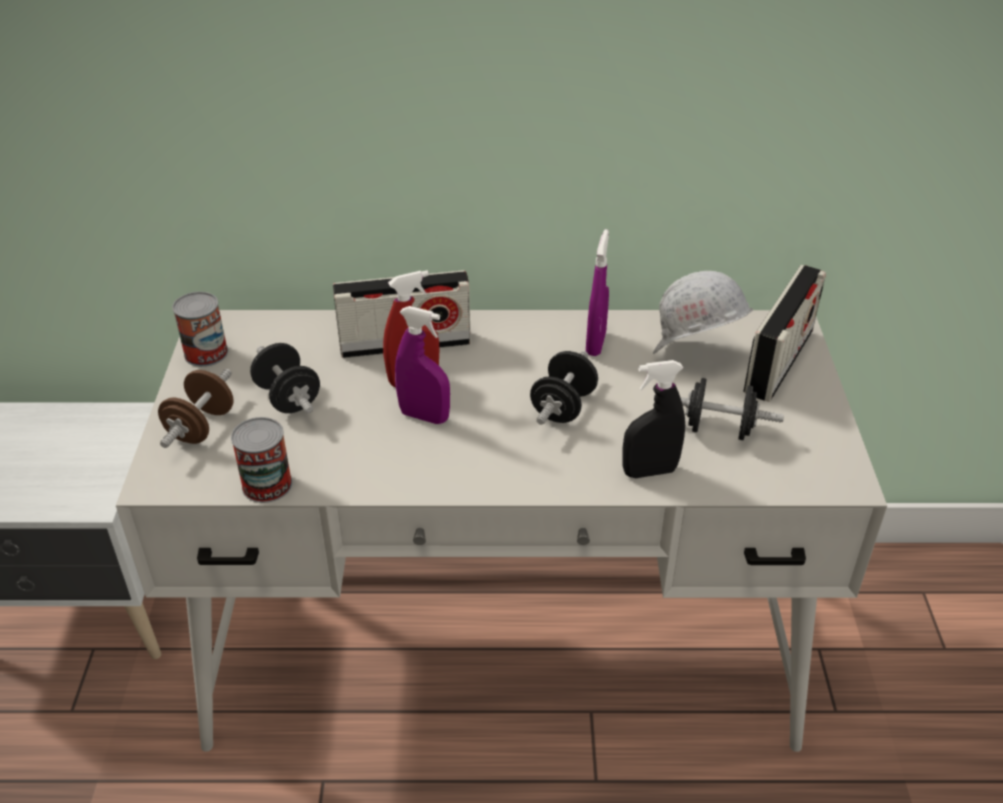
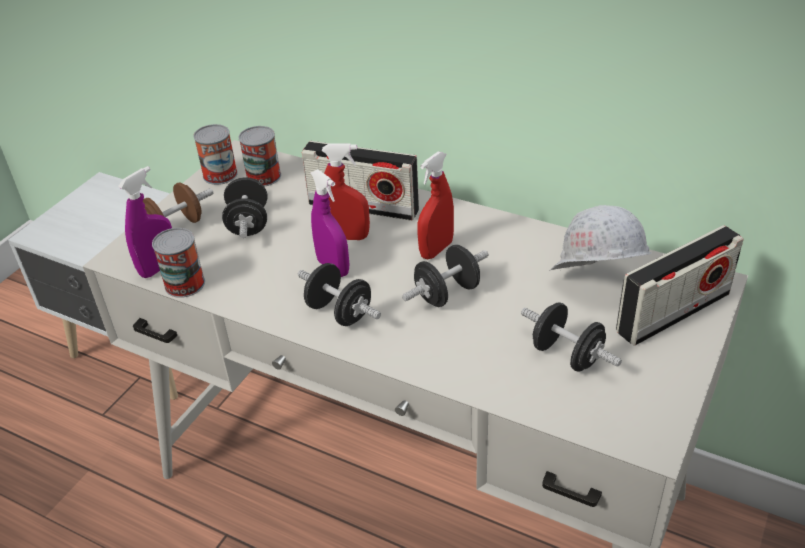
camera: 30 degrees right, 0 degrees up
(262, 342) = (263, 176): none -> can
(469, 459) = (339, 312): none -> black dumbbell
(518, 367) = (436, 249): none -> red spray bottle
(595, 344) = (516, 249): purple spray bottle -> purple spray bottle (159, 267)
(649, 471) = (476, 371): black spray bottle -> none

